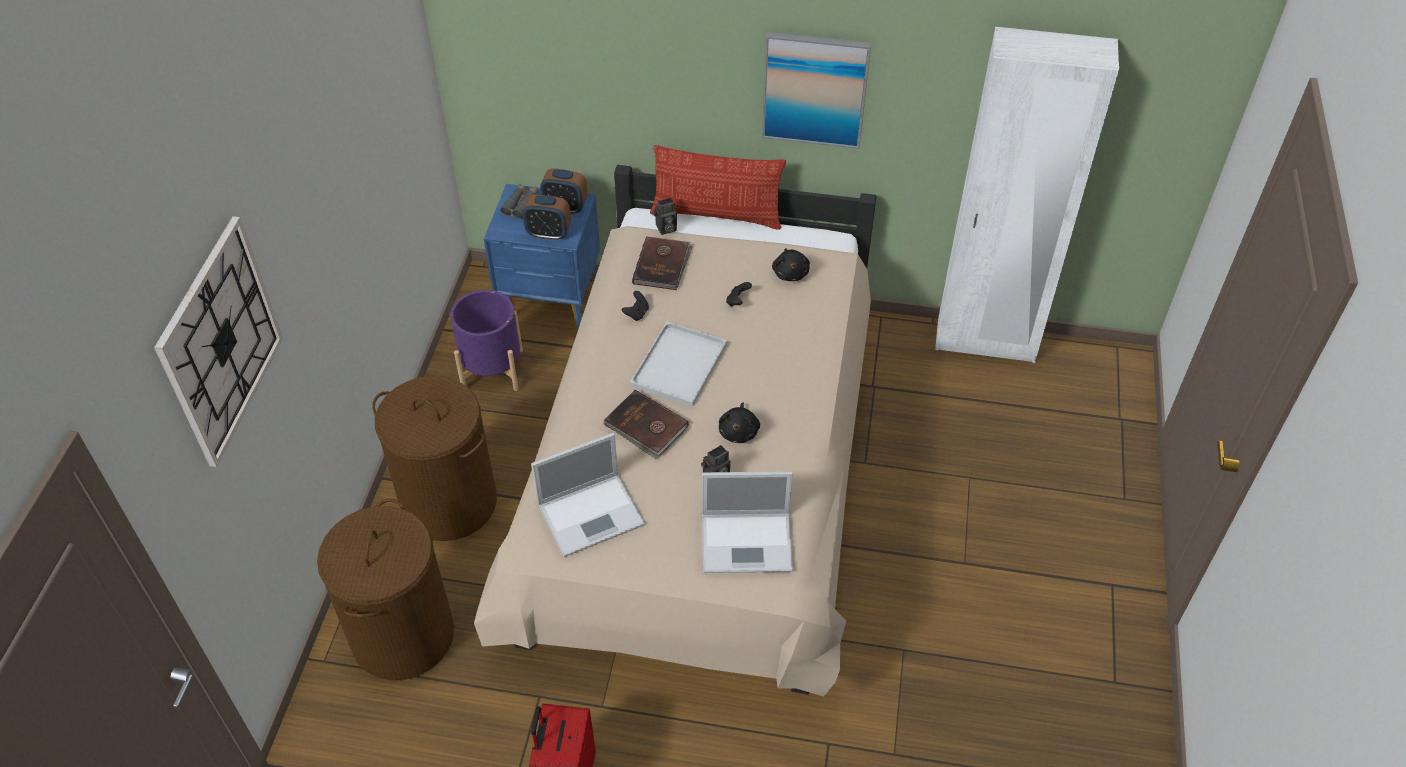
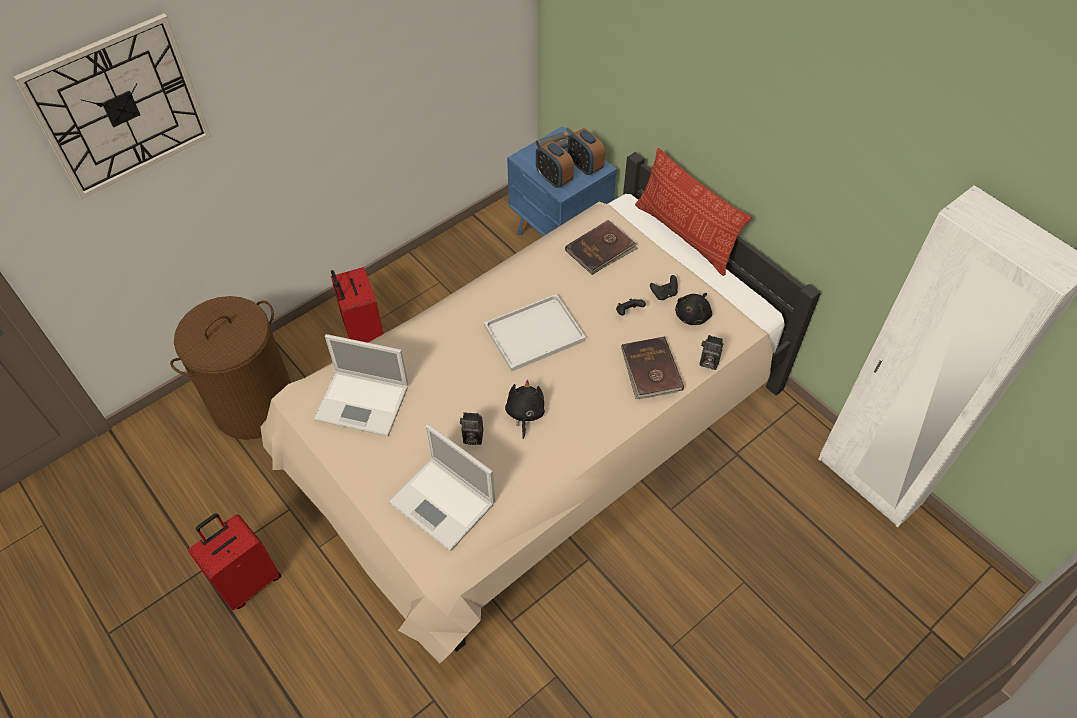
camera: 40 degrees right, 5 degrees up
(448, 503) = (363, 336): brown laundry basket -> red suitcase
(492, 369) = (476, 262): purple planter -> none
(637, 313) = (545, 275): black game controller -> black game controller (664, 294)
(646, 427) = (463, 364): brown book -> brown book (650, 370)
(665, 229) = (632, 223): camera -> camera (707, 362)
(739, 431) = (525, 414): black plush toy -> black plush toy turned 135 degrees clockwise
(814, 89) = (797, 165): picture -> none

